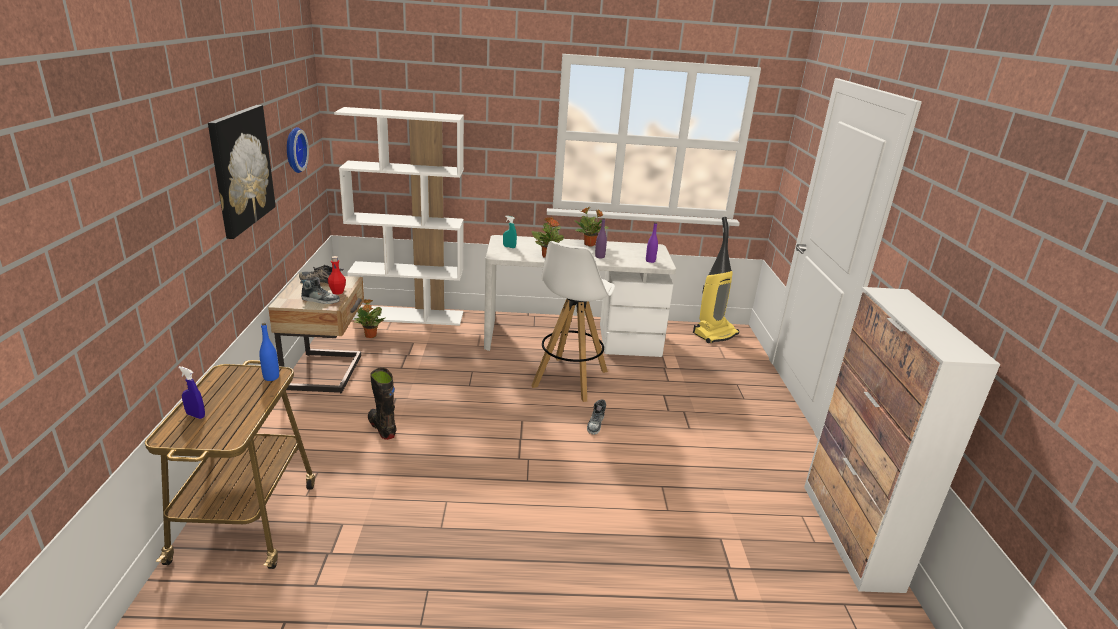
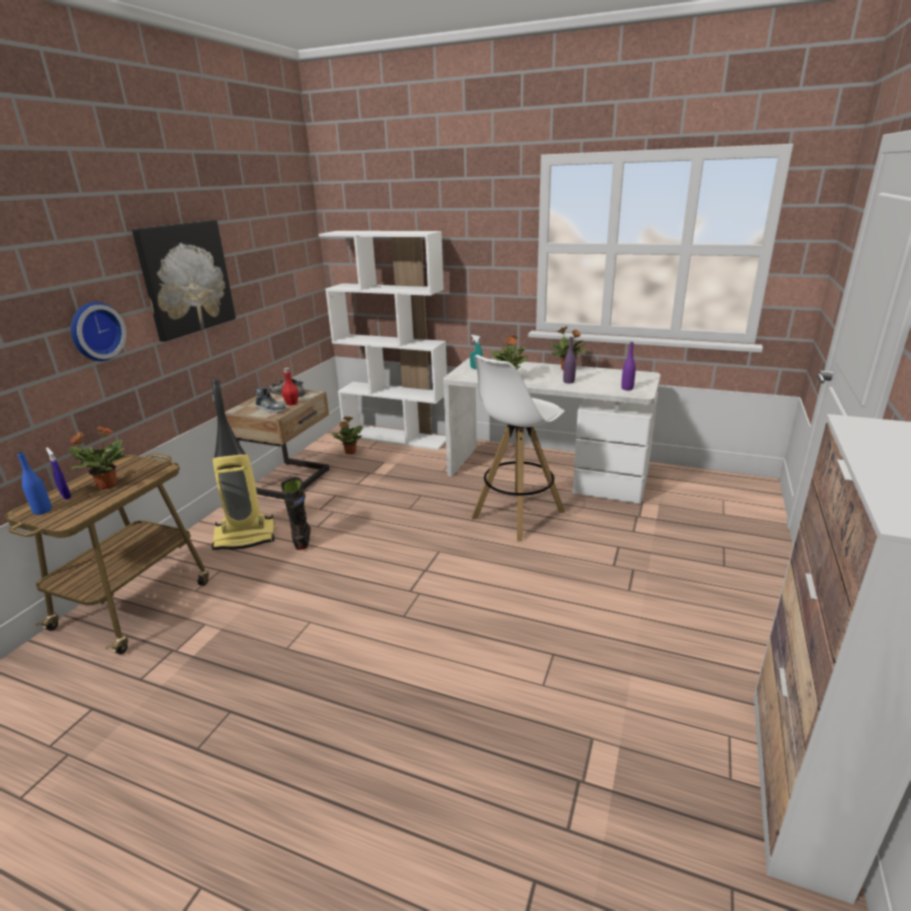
camera: 25 degrees right, 0 degrees up
(232, 399) = (106, 485): none -> potted plant
(271, 377) = (155, 470): blue bottle -> blue bottle (42, 511)
(293, 150) = (273, 269): wall clock -> wall clock (95, 331)
(596, 424) = (516, 568): shoe -> none
(715, 334) = (725, 484): vacuum cleaner -> vacuum cleaner (246, 537)

